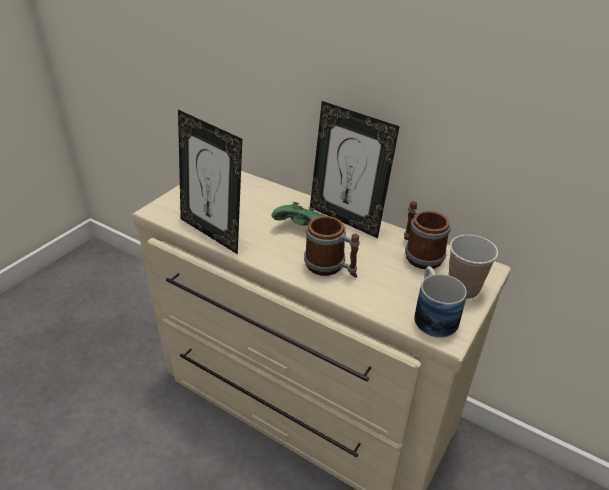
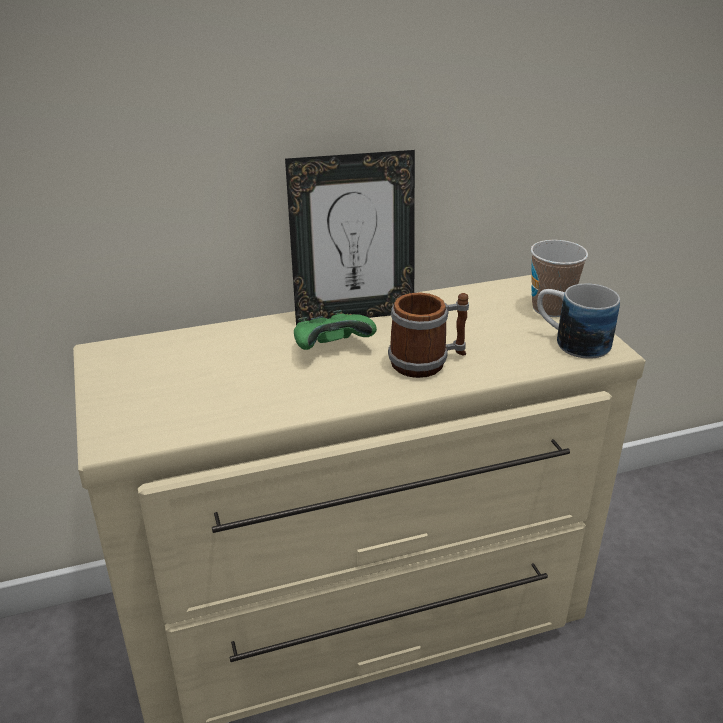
camera: 50 degrees left, 5 degrees down
(213, 232) = (243, 413): picture frame -> none
(419, 254) = (470, 303): mug -> none

